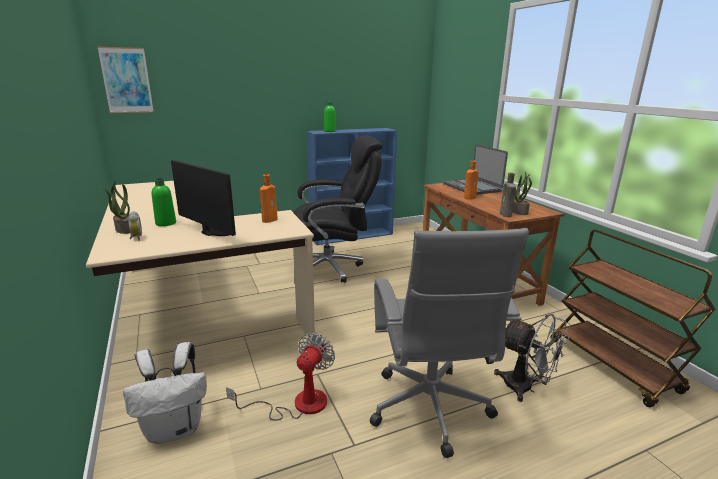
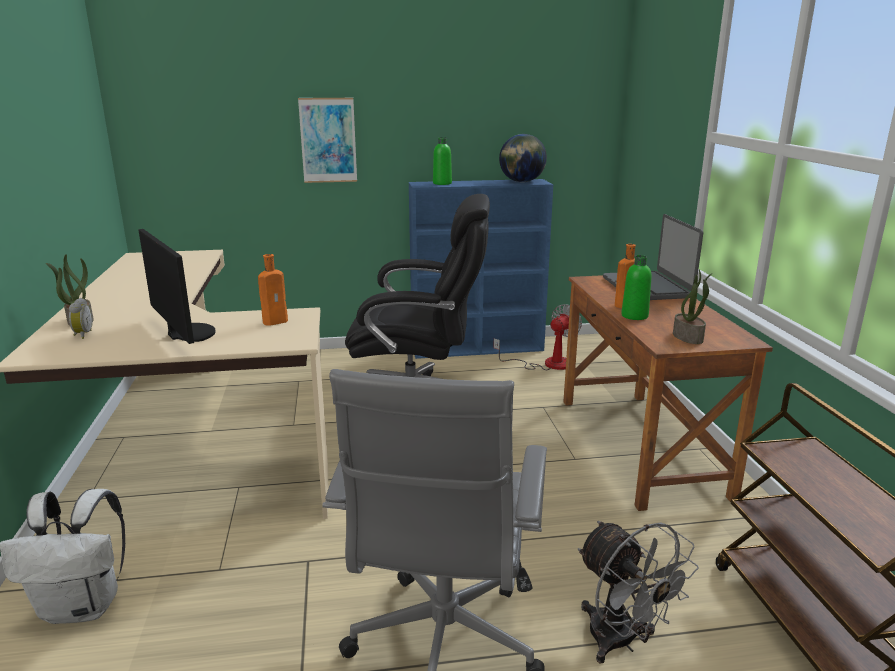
camera: 15 degrees right, 0 degrees up
(126, 80) = (150, 108): picture -> picture (328, 140)
(166, 223) = (137, 316): green bottle -> green bottle (634, 316)
(298, 404) = (256, 602): fan -> fan (547, 364)
(377, 129) = (521, 182): none -> globe
(506, 215) = (661, 341): brown bottle -> none

